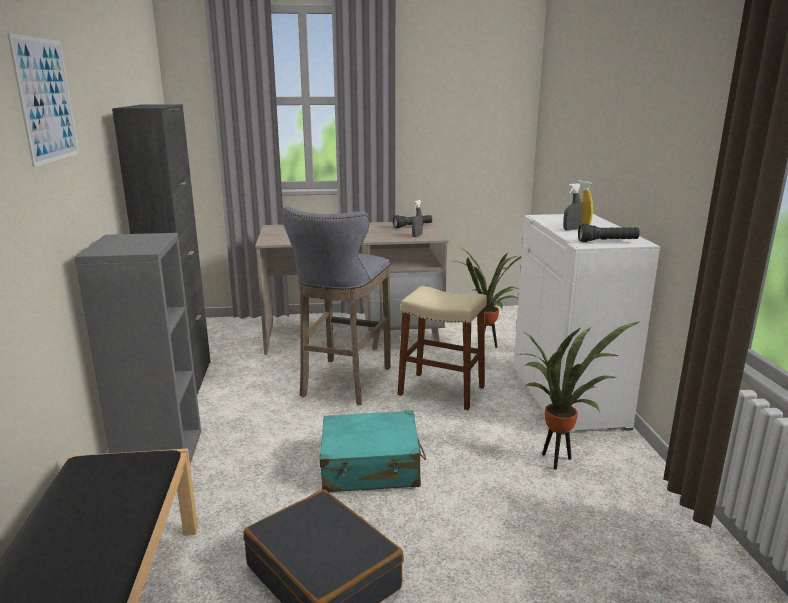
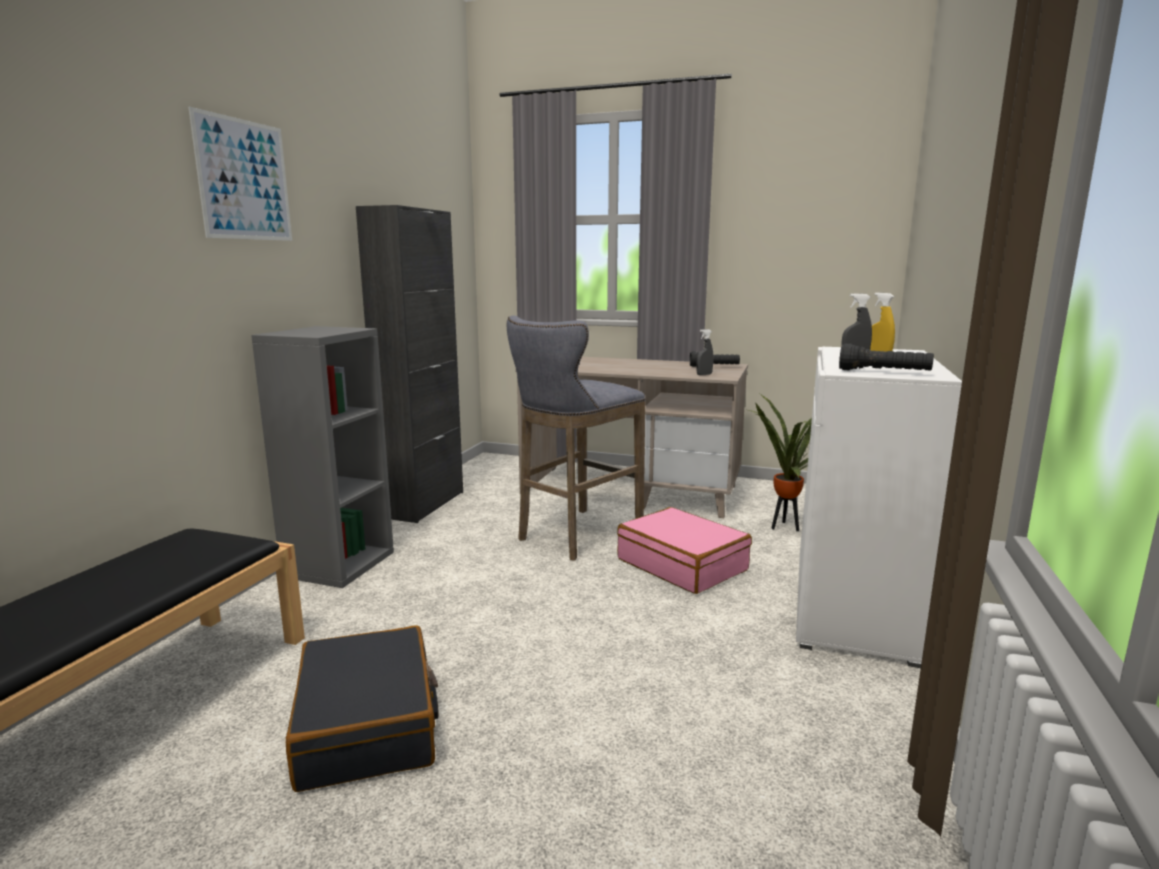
camera: 25 degrees right, 5 degrees down
(371, 467) = (525, 626): turquoise suitcase -> none
(441, 391) = (682, 565): beige stool -> pink suitcase
(558, 461) = (768, 679): potted plant -> none

